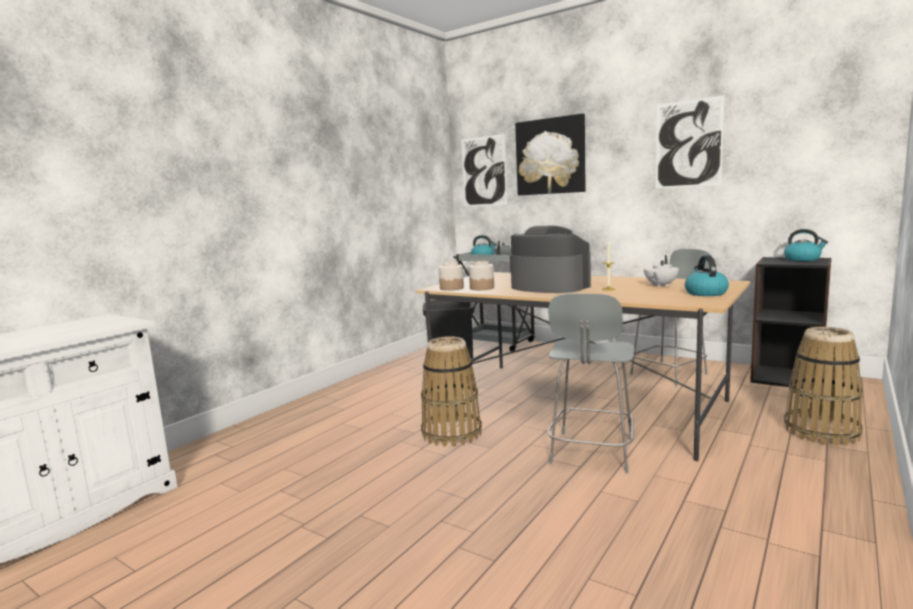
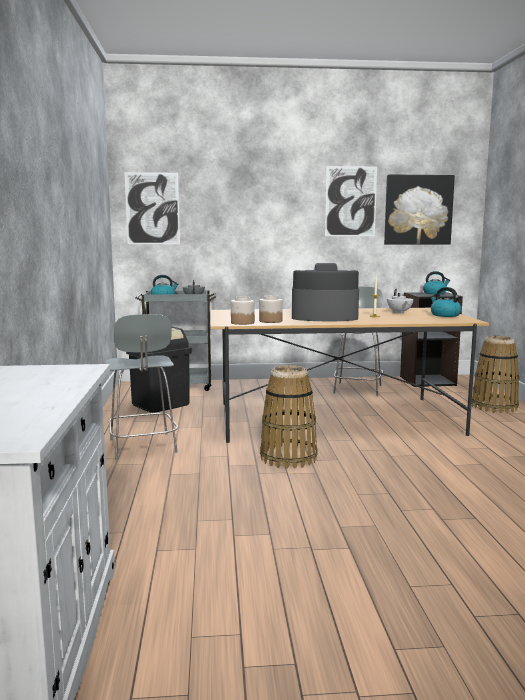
camera: 40 degrees left, 0 degrees up
(550, 156) = (228, 200): picture -> picture (418, 210)
(591, 453) = (408, 446): grey chair -> grey chair (143, 447)

